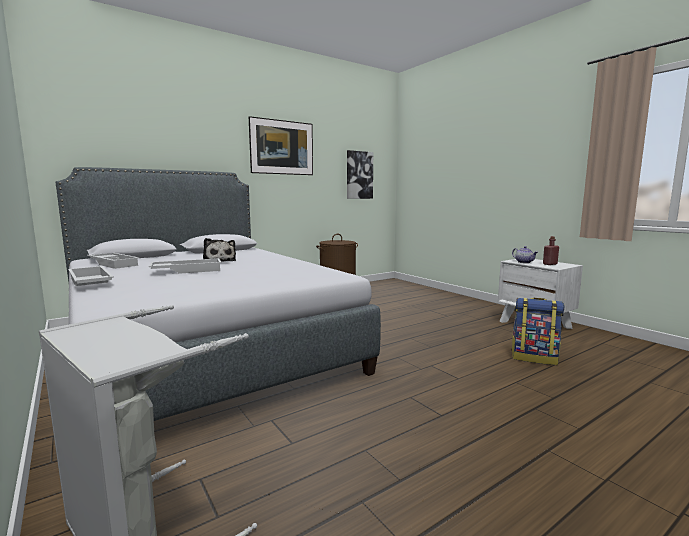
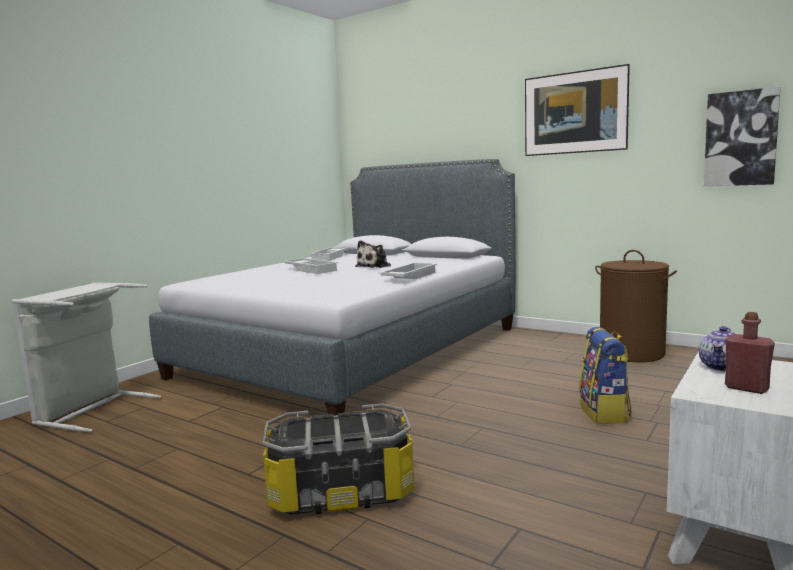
camera: 70 degrees right, 0 degrees up
(89, 282) = (255, 267): white tray -> white tray (408, 277)
(482, 385) = (341, 492): none -> storage box
(534, 358) = (494, 537): backpack -> backpack (605, 413)

